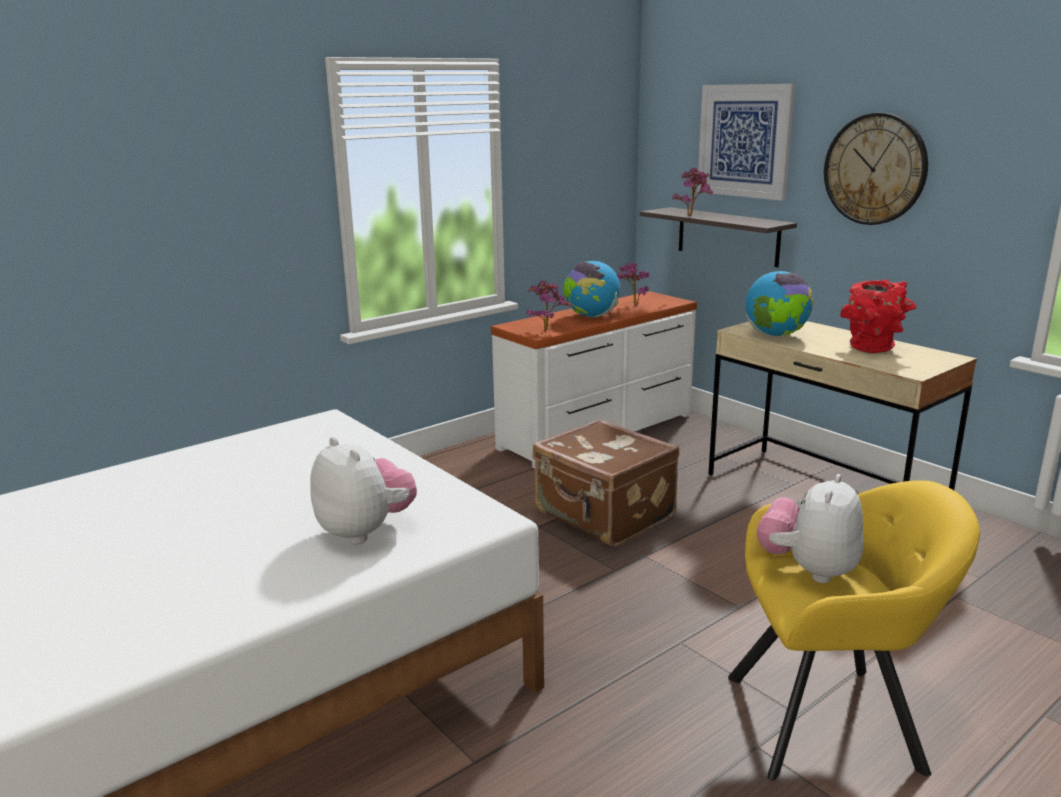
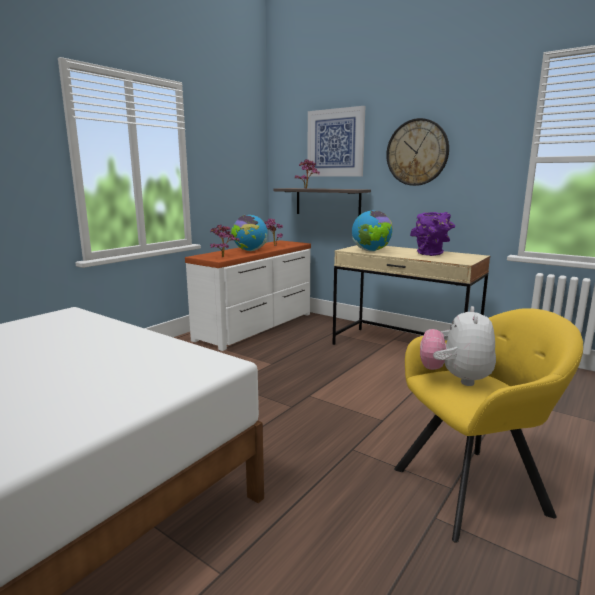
camera: 15 degrees left, 5 degrees down
(365, 531) = (111, 382): plush toy -> none
(603, 515) = (274, 373): brown suitcase -> none
(873, 349) = (431, 254): red vase -> purple vase

